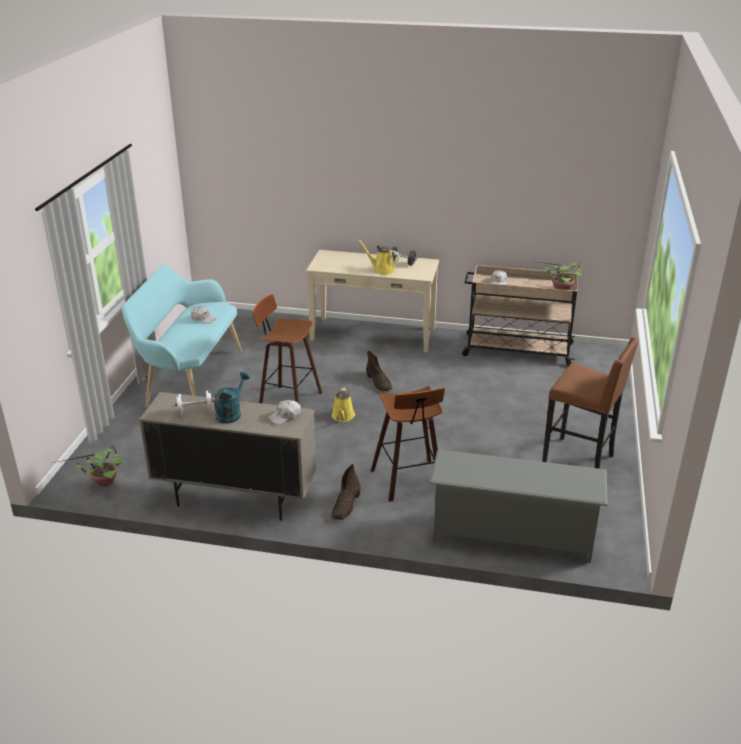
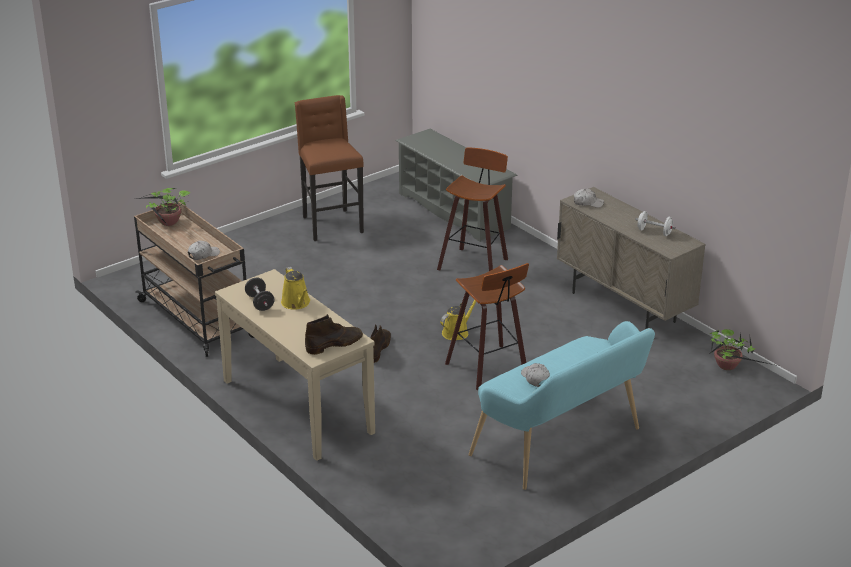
camera: 140 degrees left, 0 degrees up
(231, 413) = (627, 220): turquoise watering can -> none
(346, 505) = (542, 269): brown boot -> brown boot (334, 344)

